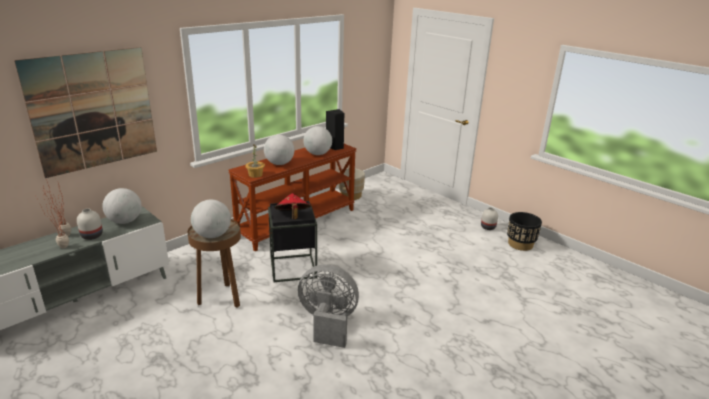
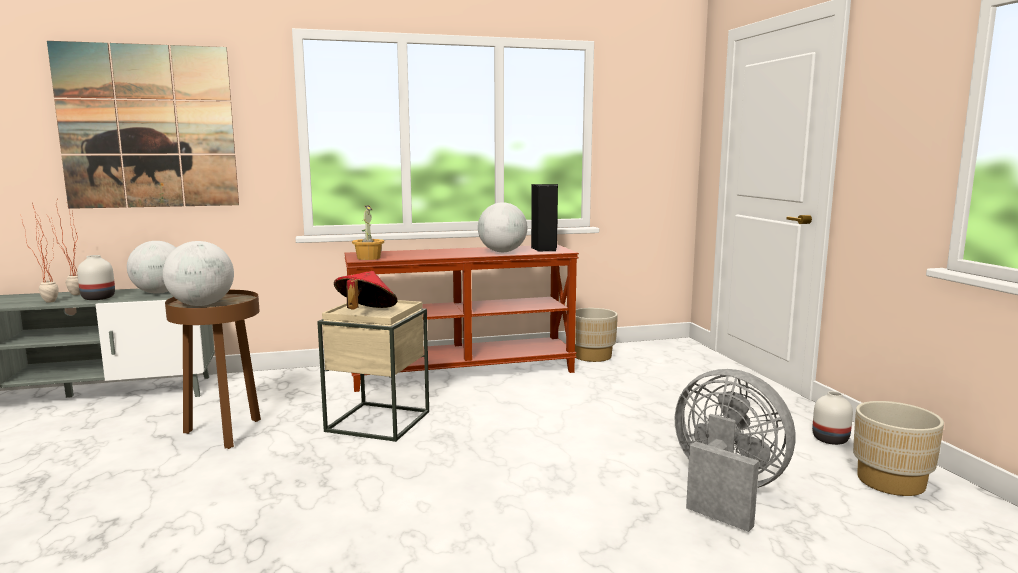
camera: 30 degrees right, 15 degrees down
(279, 163) = (425, 254): globe -> none
(293, 268) = (378, 421): black side table -> beige side table
(327, 323) = (322, 506): grey fan -> grey fan (725, 492)
(520, 244) = (891, 481): black planter -> beige planter

